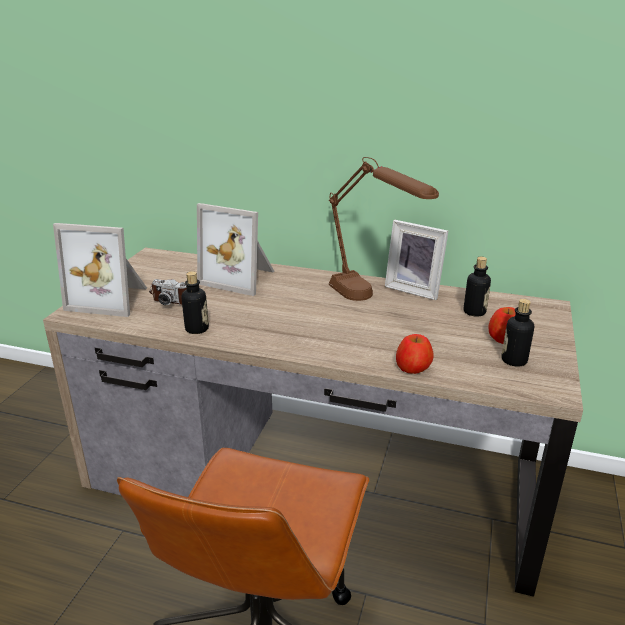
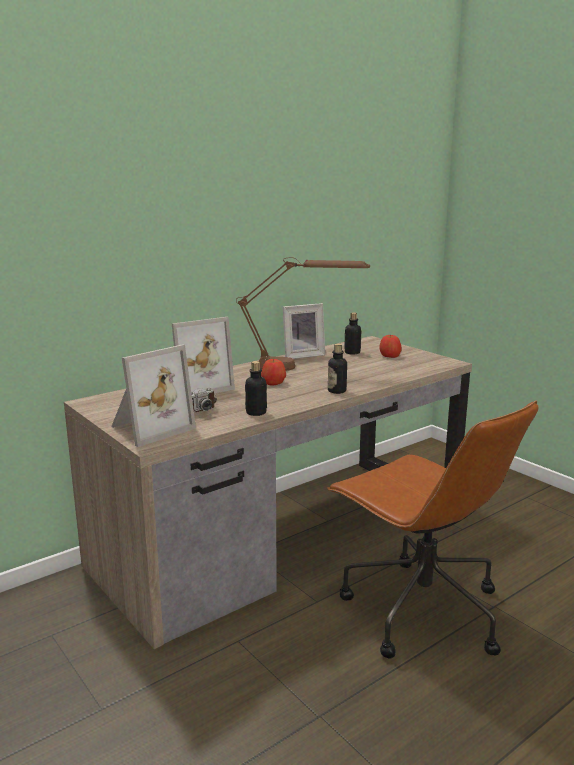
camera: 55 degrees left, 10 degrees down
(413, 367) = (391, 378): apple -> apple (273, 383)
(514, 360) = (414, 360): bottle -> bottle (337, 391)

